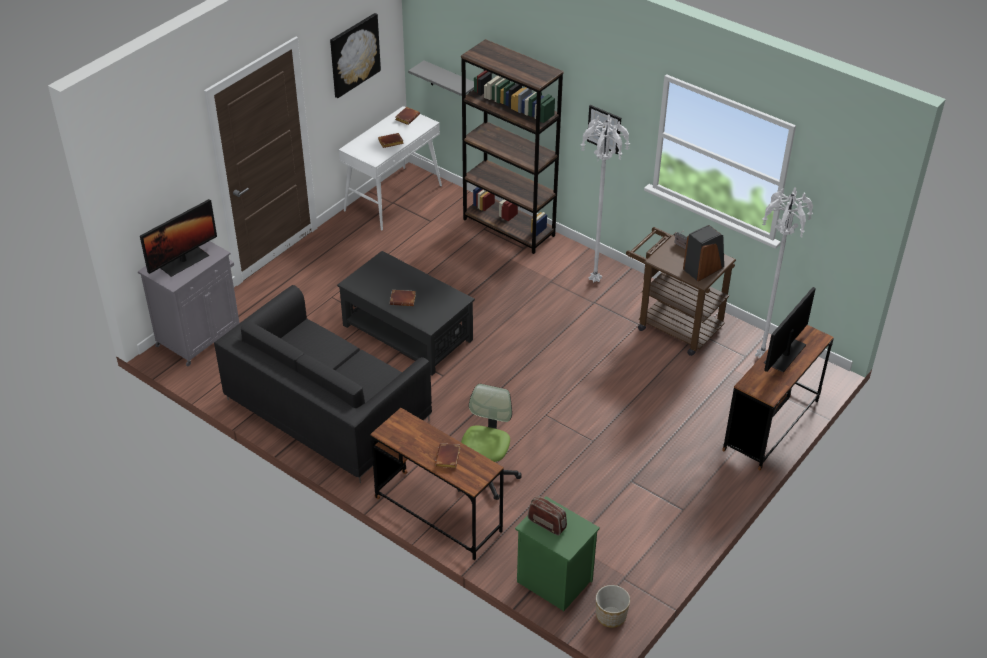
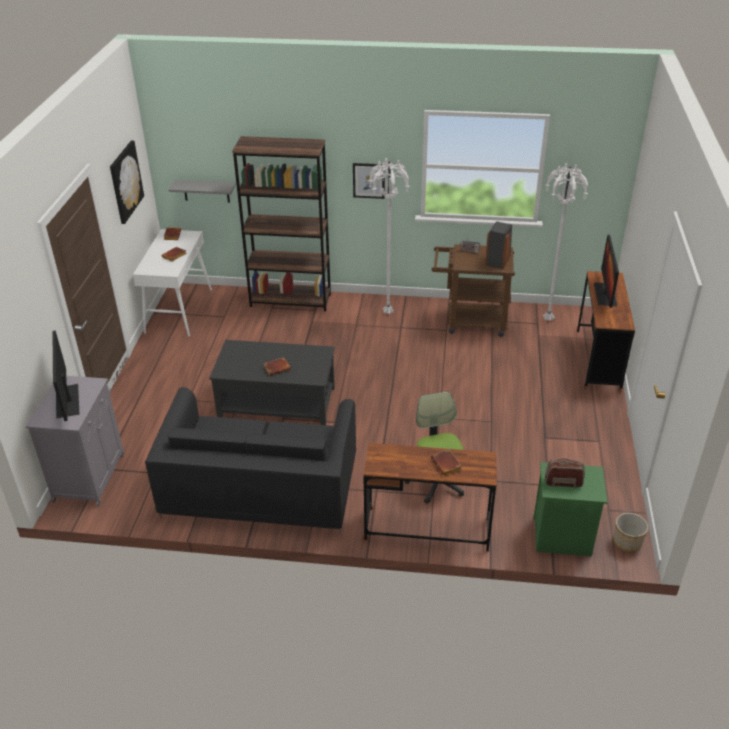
camera: 30 degrees left, 5 degrees down
(184, 261) = (67, 401): monitor -> monitor turned 150 degrees clockwise

